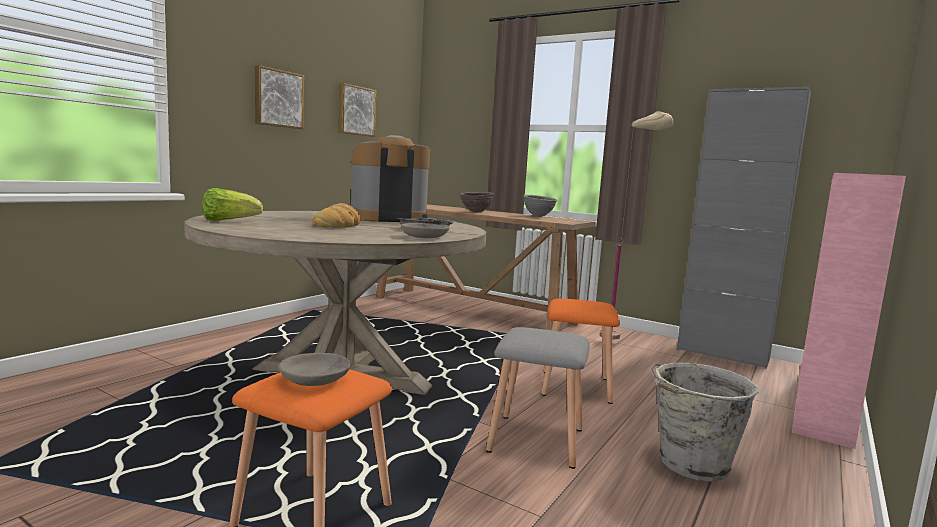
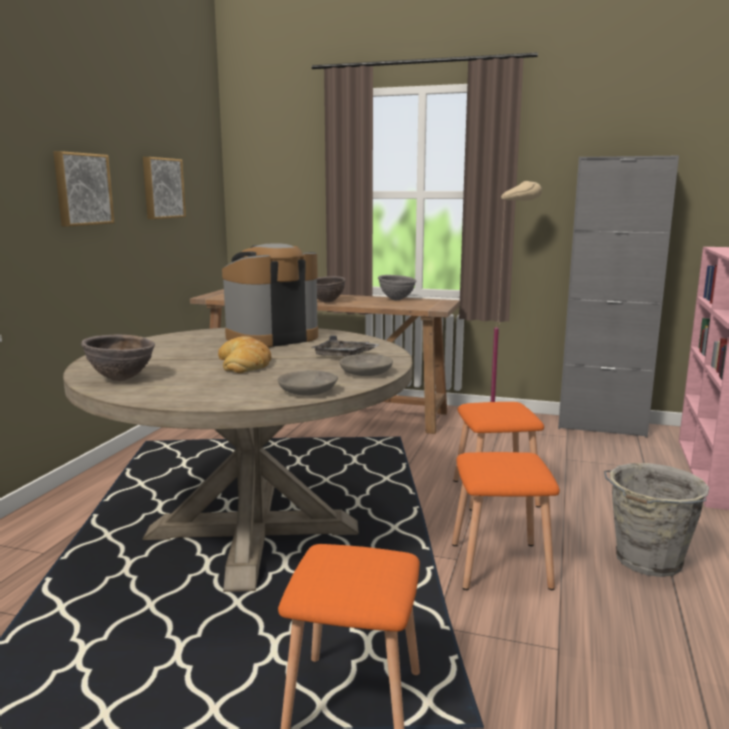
camera: 15 degrees left, 5 degrees up
(229, 221) = (122, 379): lettuce -> brown bowl
(316, 379) = (355, 570): grey bowl -> grey bowl (309, 391)
(537, 441) = (501, 566): grey stool -> orange stool

